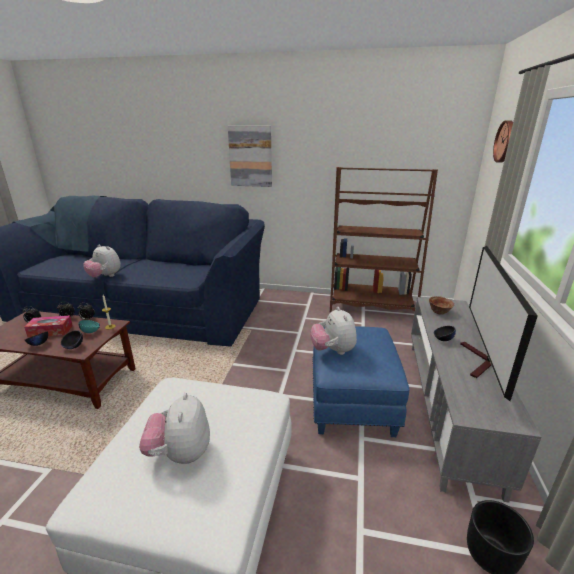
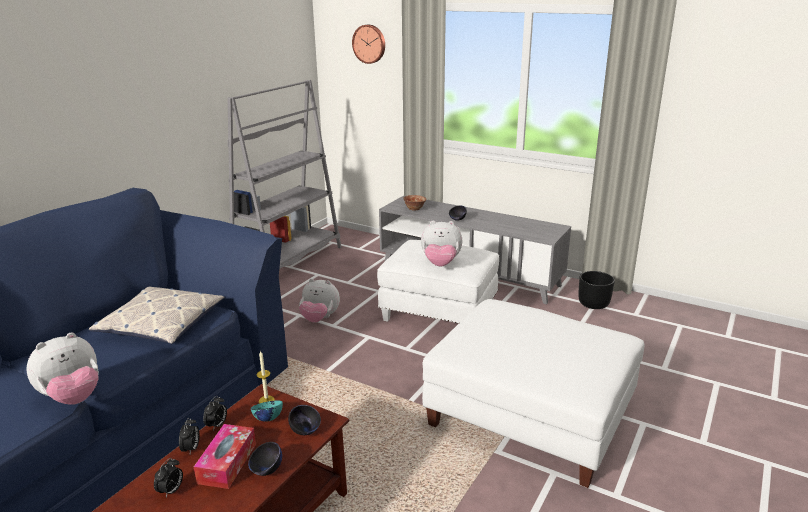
camera: 70 degrees left, 0 degrees up
(179, 274) = (161, 323): none -> pillow
(180, 453) = (551, 345): plush toy -> plush toy (319, 319)
(250, 156) = (87, 109): picture -> none
(352, 401) = (440, 312): blue ottoman -> white ottoman
(371, 307) = (289, 261): brown bookcase -> grey bookcase
(480, 362) = (493, 217): television -> none

